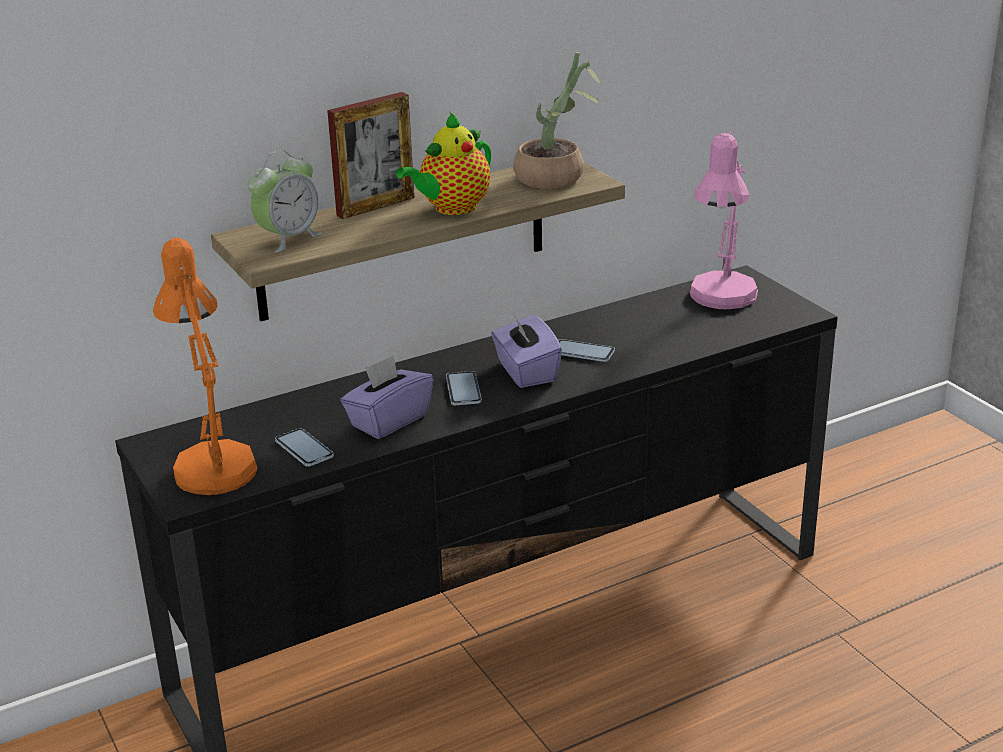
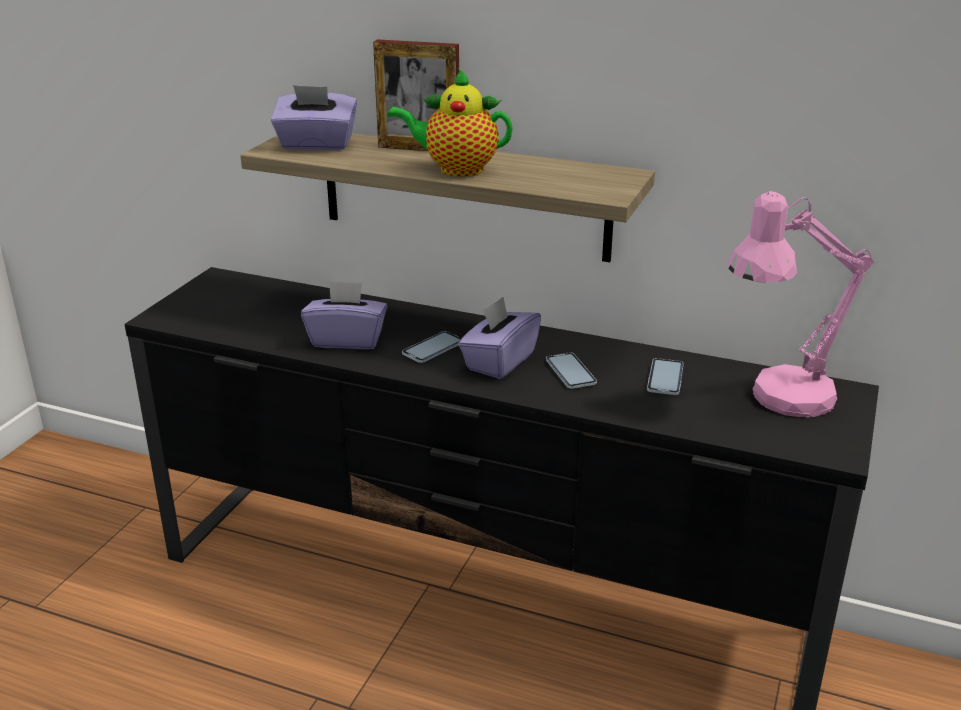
camera: 50 degrees right, 0 degrees up
(212, 463) = (214, 306): orange table lamp -> none
(288, 238) = (316, 145): alarm clock -> purple tissue box
(304, 449) = (268, 327): phone -> phone (665, 378)
(557, 177) = (591, 180): potted plant -> none

